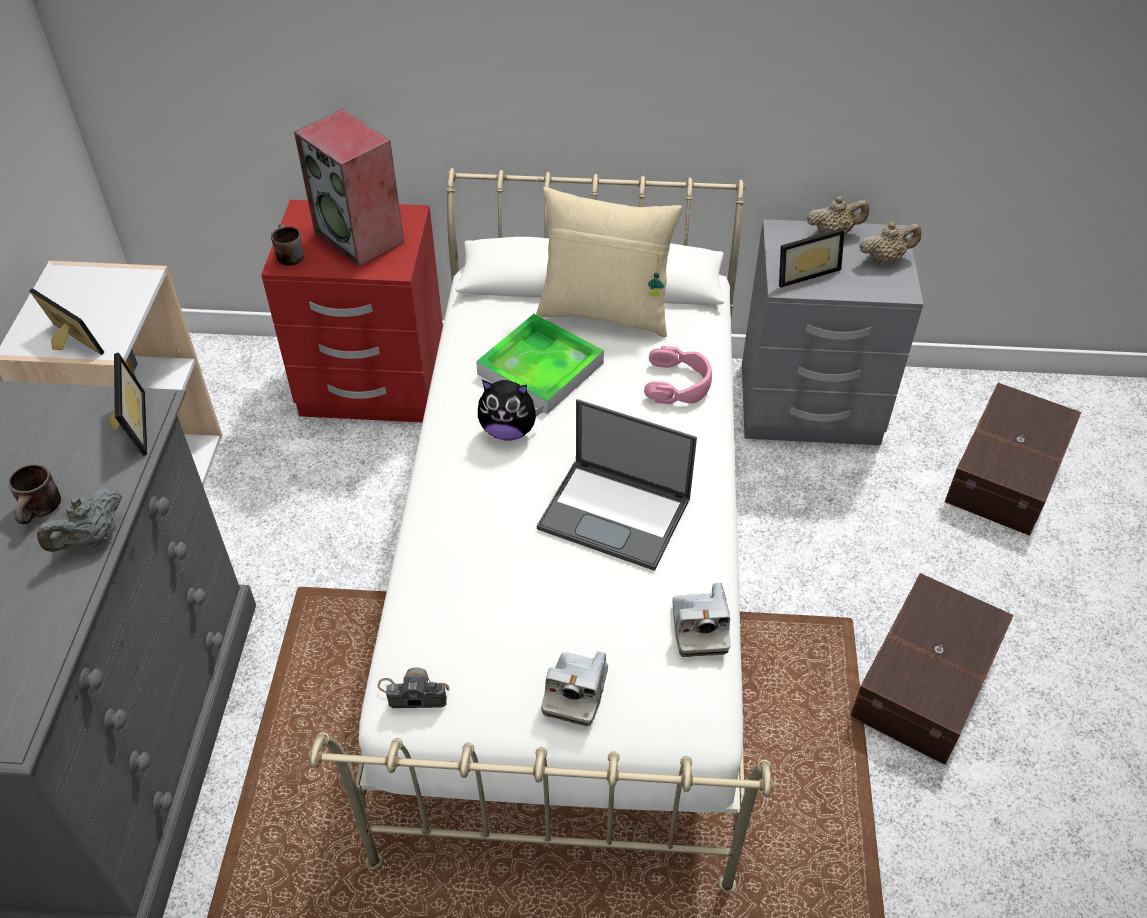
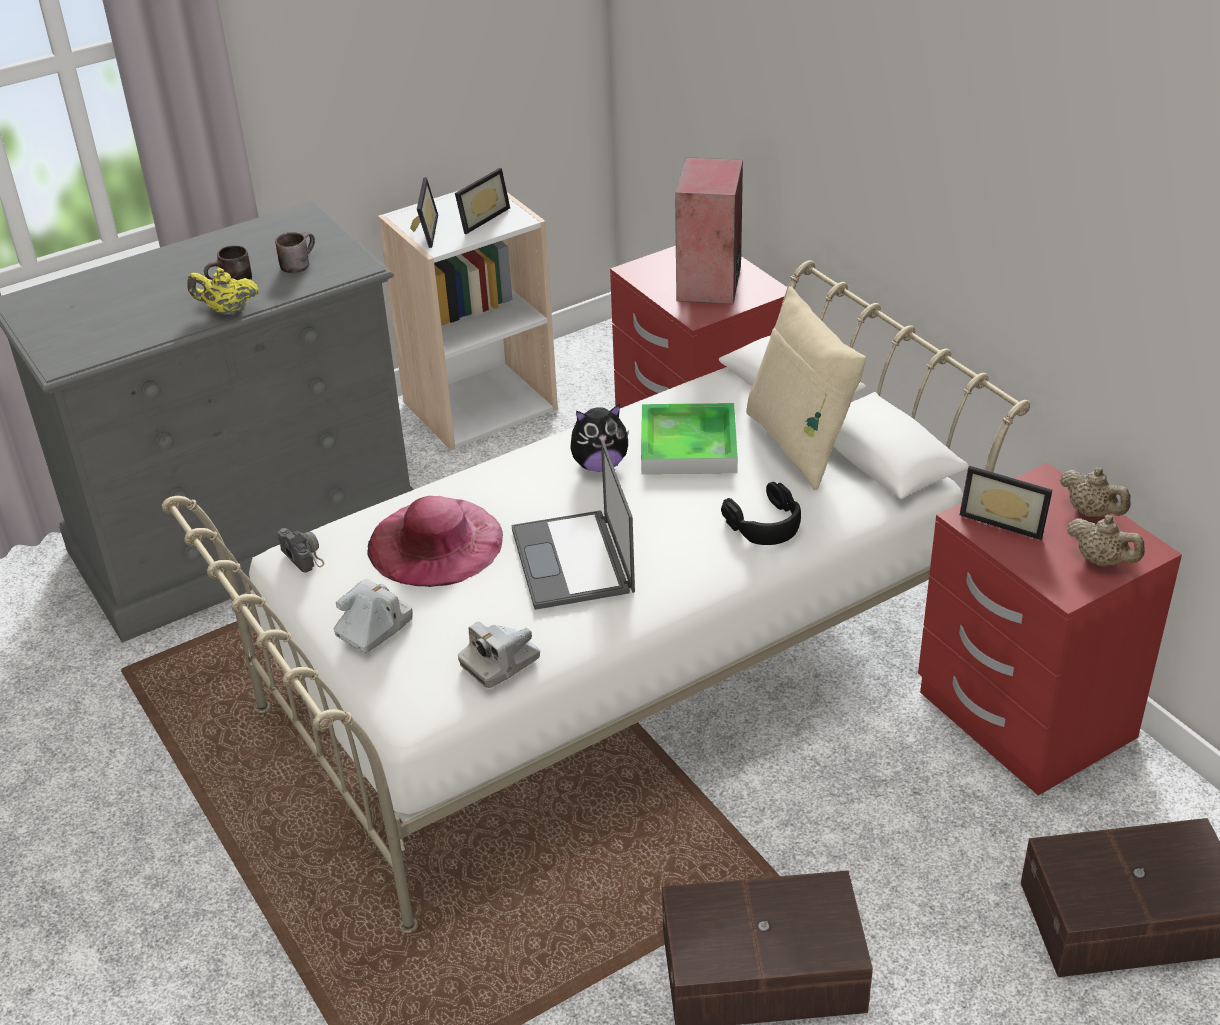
camera: 55 degrees right, 10 degrees down
(91, 539) = (227, 311): grey teapot -> yellow teapot
(128, 426) = (334, 271): picture frame -> picture frame (479, 218)
(287, 255) = (645, 266): brown mug -> brown mug (297, 263)
(501, 588) = (435, 542): none -> pink hat
(508, 430) = (599, 465): plush toy -> plush toy turned 75 degrees counterclockwise
(575, 692) = (374, 627): camera -> camera turned 150 degrees clockwise
(678, 383) = (765, 523): pink headphones -> black headphones
(809, 406) = (1023, 717): grey nightstand -> red nightstand

